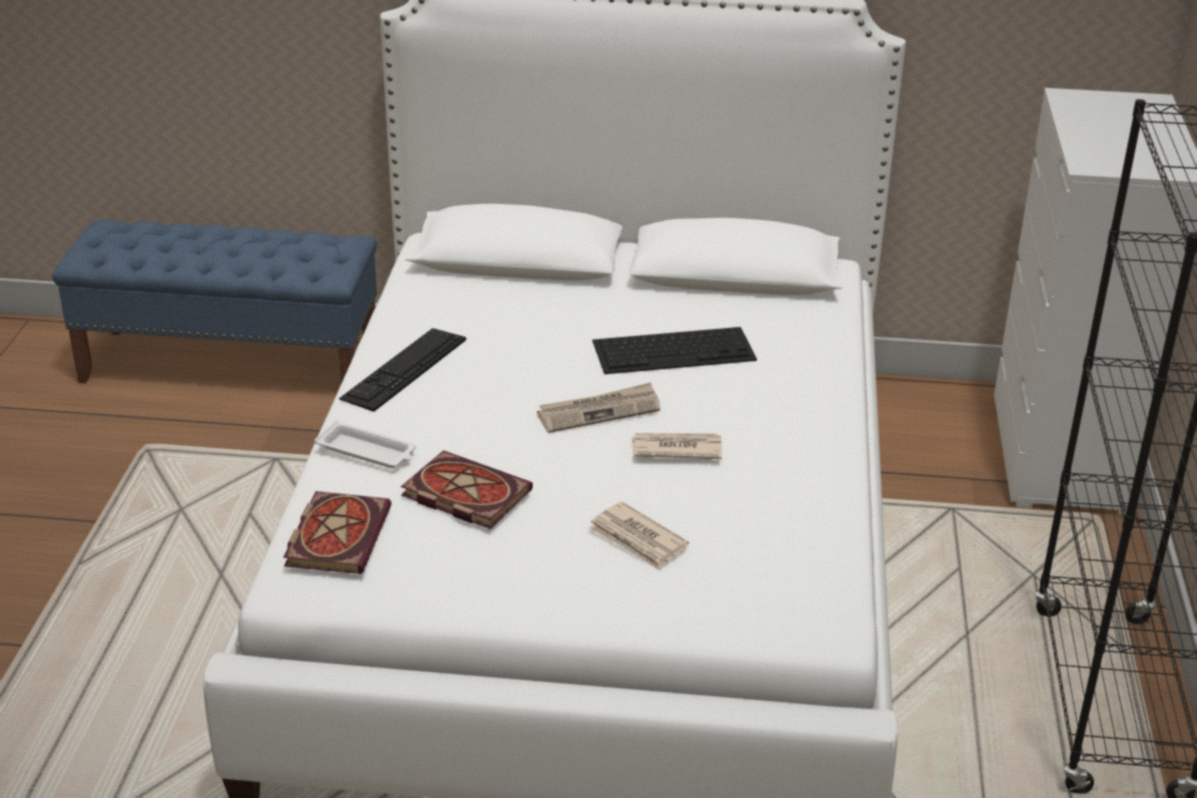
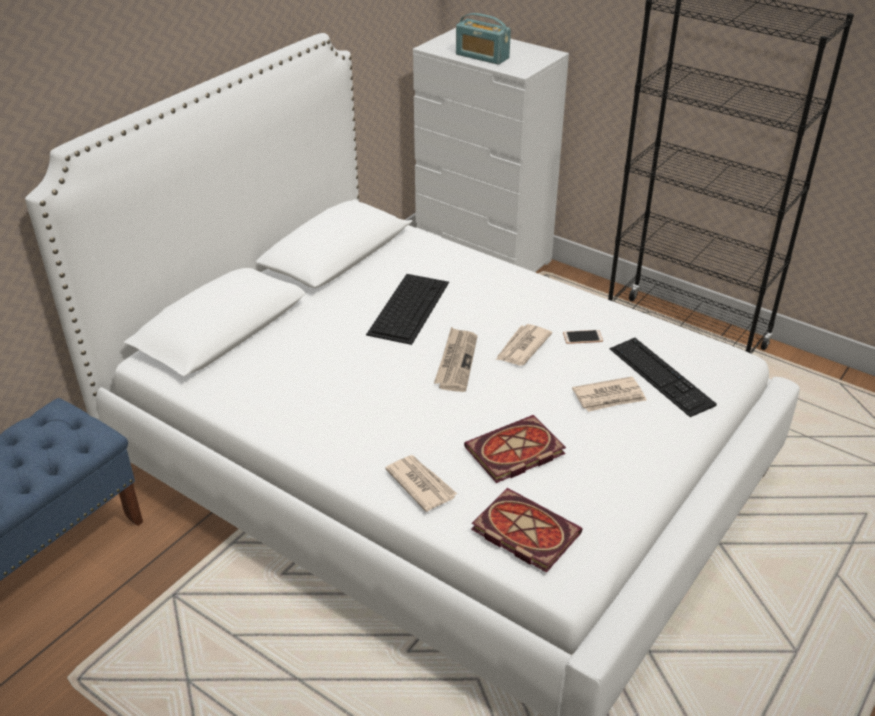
camera: 60 degrees left, 5 degrees up
(367, 451) = (421, 484): white tray -> newspaper
(404, 368) = (322, 431): keyboard -> keyboard (661, 376)
(745, 488) = (582, 337): none -> phone
(1093, 131) = (482, 56): none -> radio

